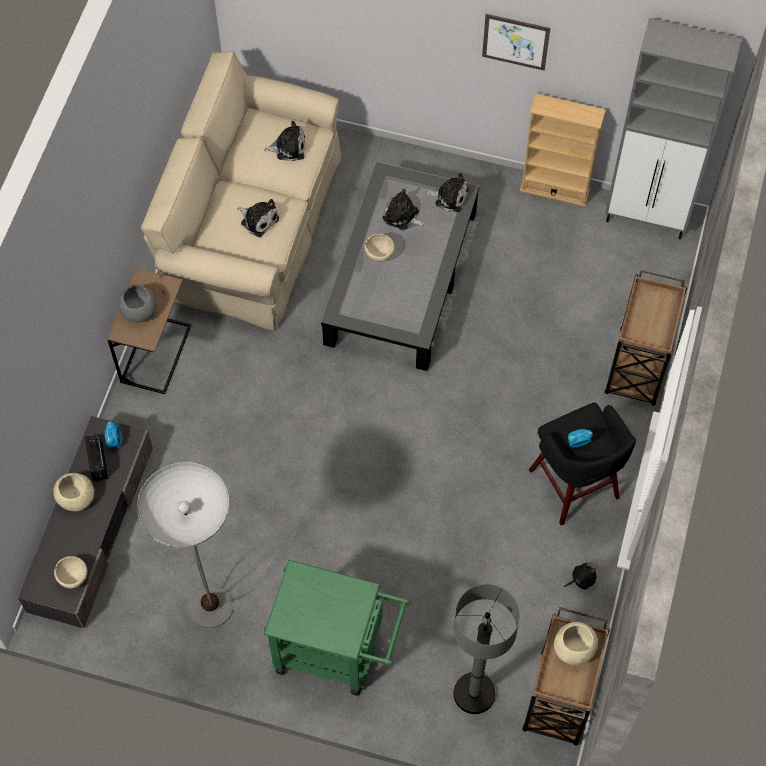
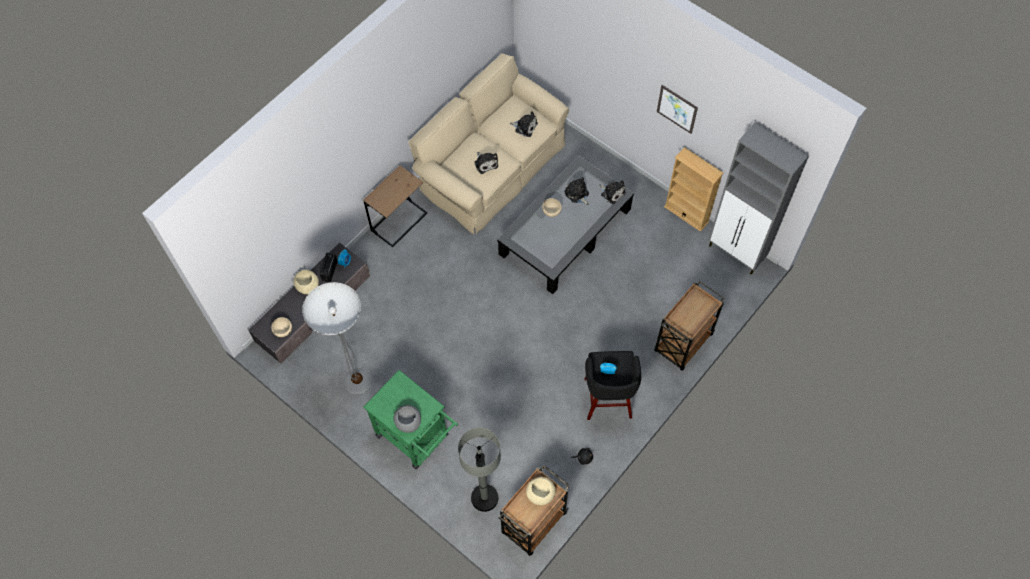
camera: 25 degrees right, 0 degrees up
(138, 311) = (389, 190): grey bowl -> grey bowl (408, 422)

